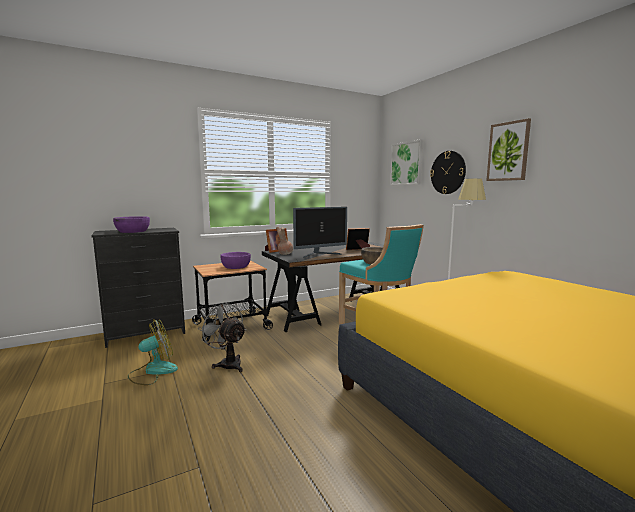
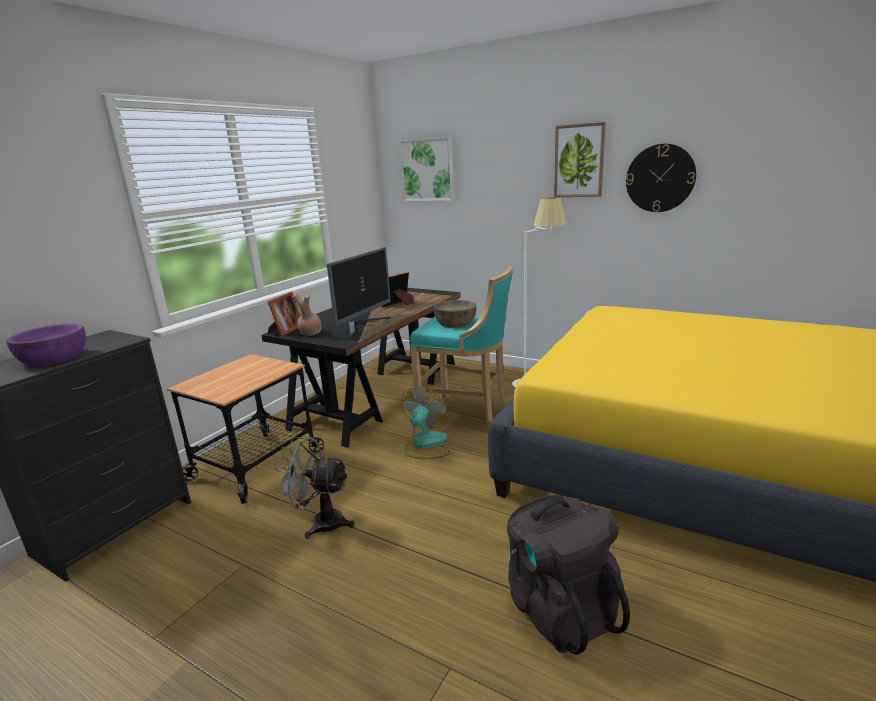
camera: 30 degrees left, 10 degrees up
(153, 371) = (217, 582): fan -> fan (425, 444)
(236, 266) = (248, 372): purple bowl -> none
(303, 470) = (559, 608): none -> black backpack
(448, 172) = (496, 184): wall clock -> wall clock (660, 178)

